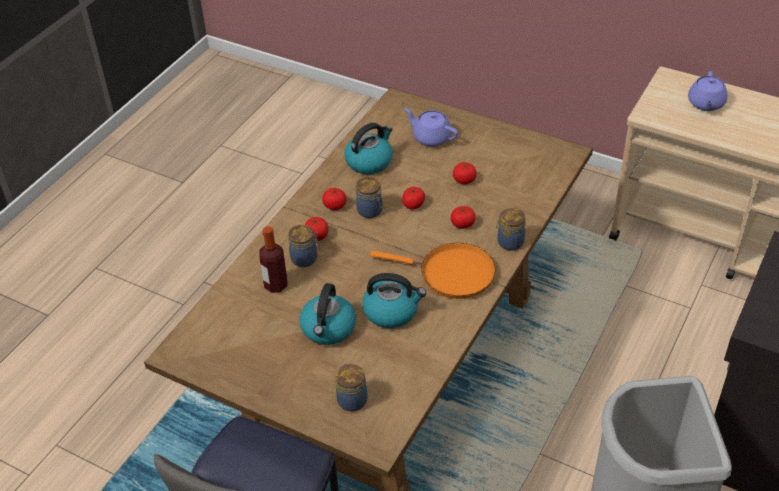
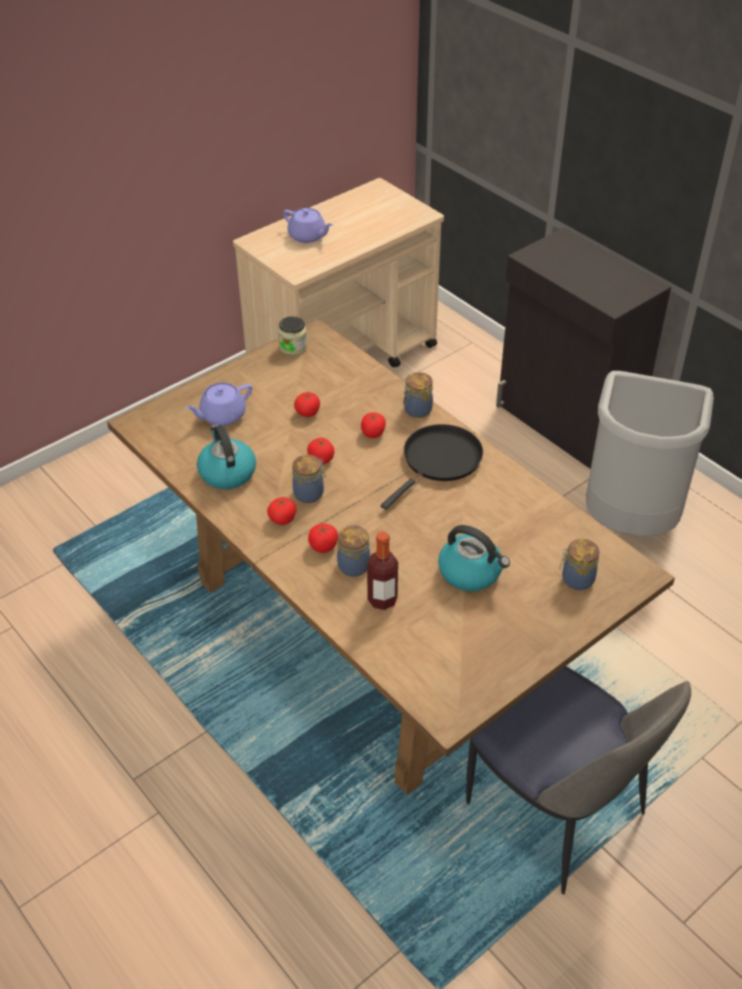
camera: 70 degrees left, 0 degrees up
(392, 311) = (469, 518): kettle -> none
(452, 274) = (439, 461): orange frying pan -> black frying pan
(541, 146) = (293, 347): none -> jar

